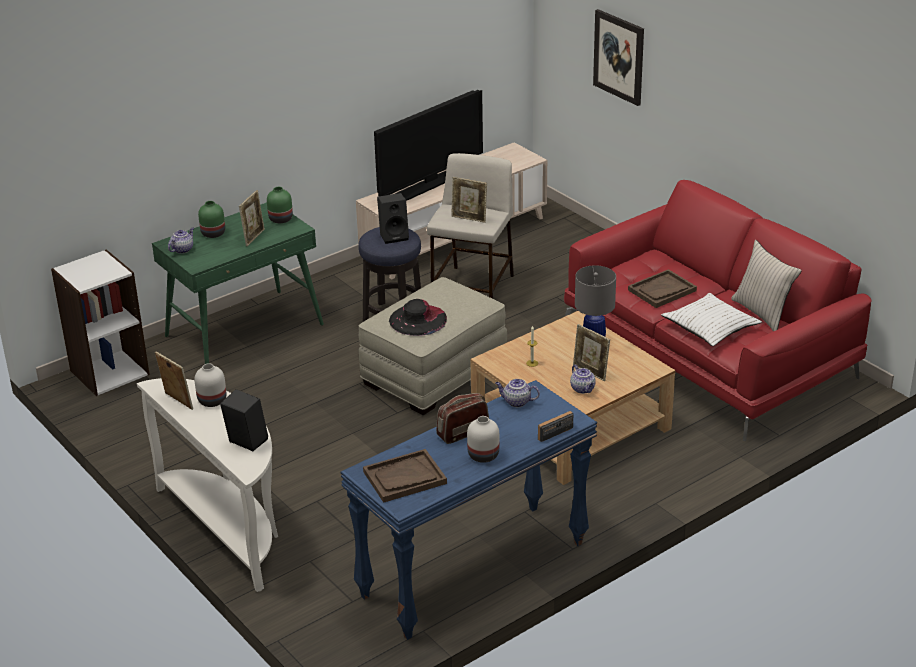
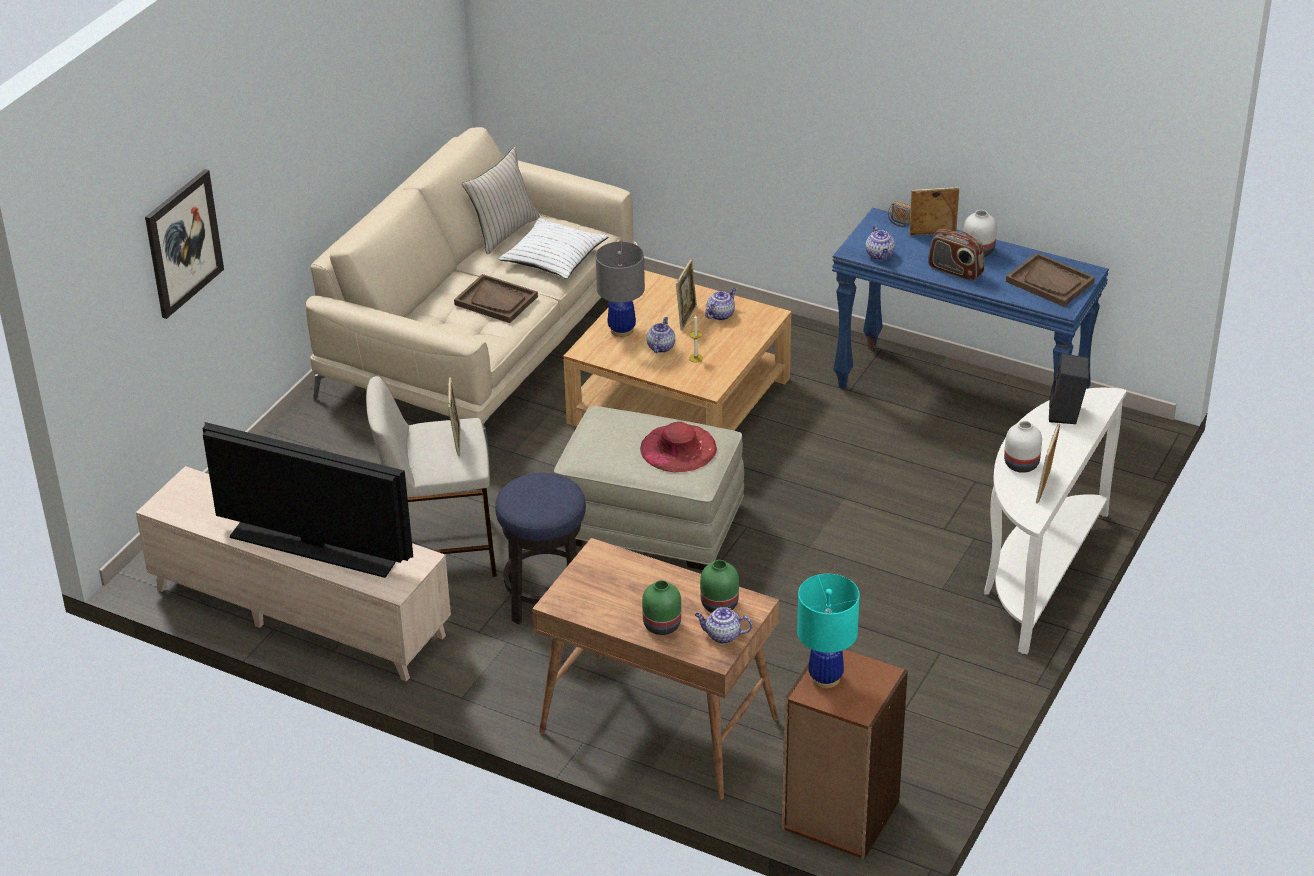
camera: 115 degrees left, 5 degrees up
(104, 264) = (825, 678): none -> turquoise table lamp
(109, 372) = (839, 816): white bookcase -> brown bookcase
(245, 330) = (657, 726): green desk -> brown desk
(254, 237) = (647, 583): picture frame -> picture frame (932, 235)
(281, 219) = (582, 577): green vase -> green vase (718, 604)
(394, 236) = (534, 492): black speaker -> none
(418, 319) = (678, 448): black hat -> red hat
(558, 352) = (660, 346): none -> teapot
(709, 354) = (481, 341): red sofa -> beige sofa

